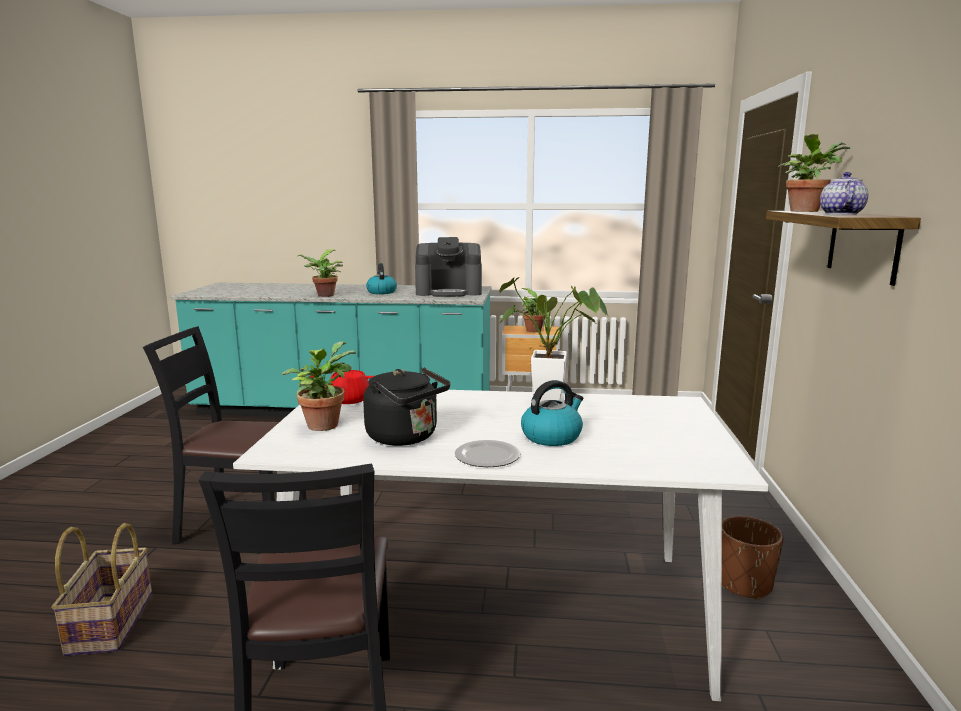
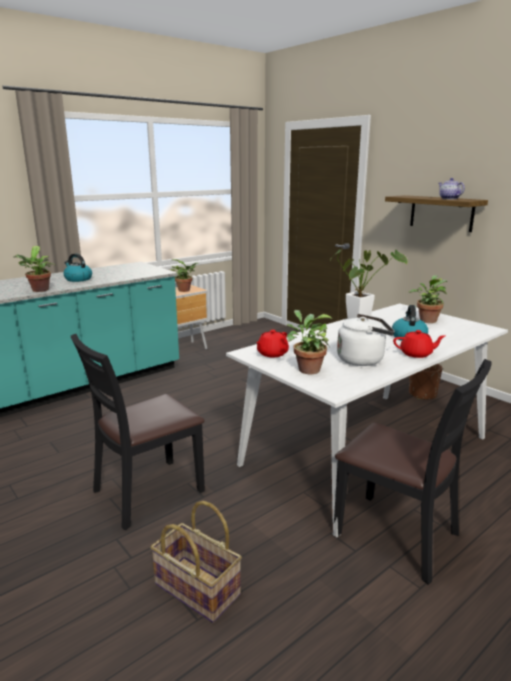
camera: 45 degrees left, 5 degrees up
(406, 437) = (363, 360): black kettle -> white kettle
(449, 292) = (131, 270): coffee machine -> none
(488, 457) = (417, 354): plate -> red teapot
(805, 211) = (409, 196): potted plant -> potted plant (427, 320)

